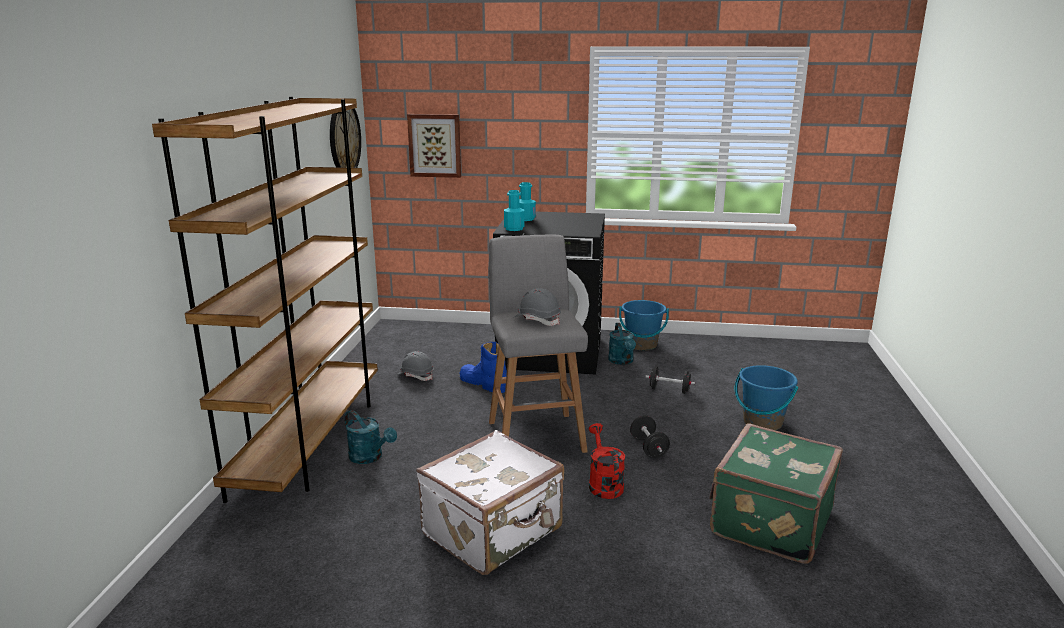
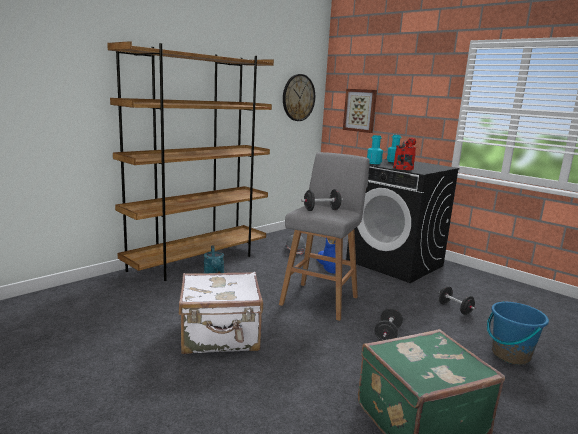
camera: 35 degrees right, 5 degrees down
(537, 320) = (321, 210): grey hard hat -> black dumbbell
(603, 484) = (324, 341): red watering can -> red watering can (404, 167)
(622, 361) = (441, 282): turquoise watering can -> none
(641, 345) = (471, 278): blue bucket -> none

